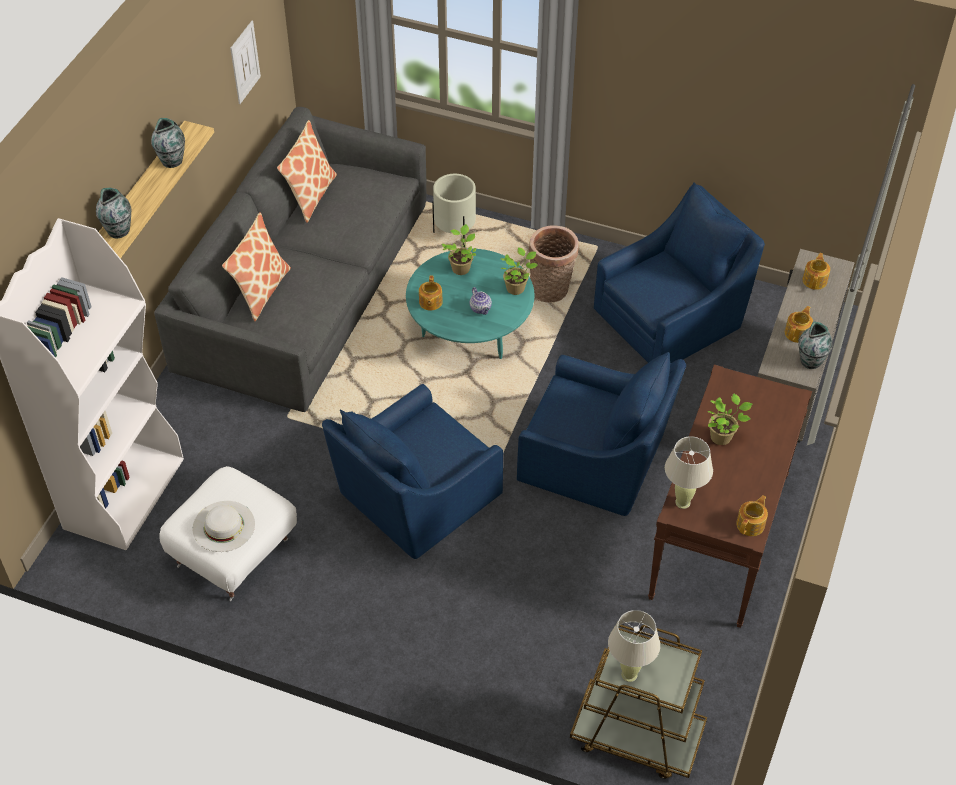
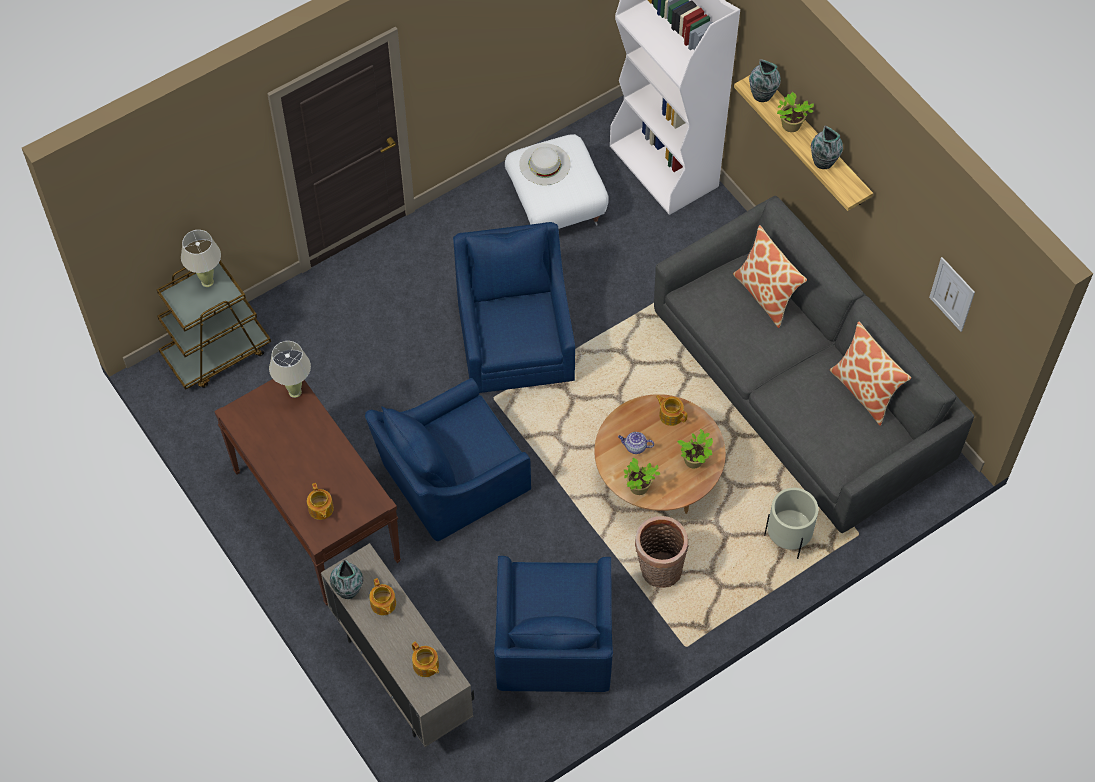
camera: 125 degrees right, 10 degrees up
(470, 331) = (657, 477): turquoise coffee table -> brown coffee table
(722, 437) = (326, 459): potted plant -> potted plant (790, 126)
(751, 524) = (241, 421): teapot -> teapot (320, 509)

